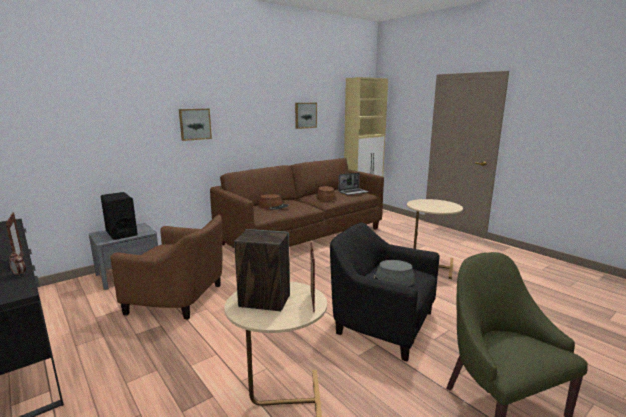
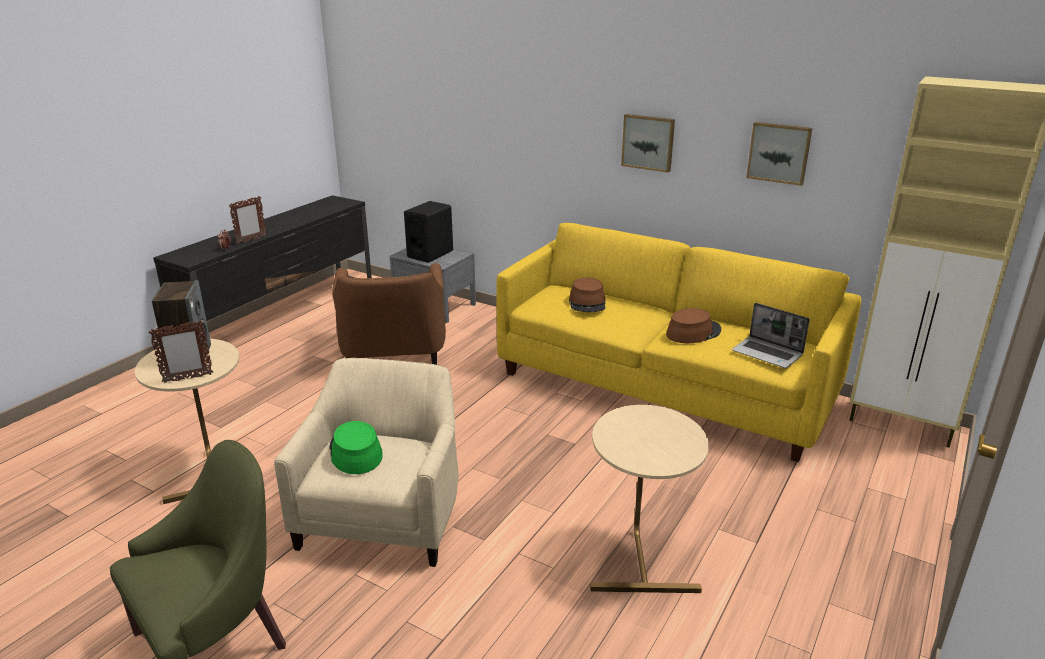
camera: 70 degrees right, 10 degrees up
(195, 124) = (553, 133): picture -> picture (648, 142)
(303, 236) = (664, 385): brown sofa -> yellow sofa
(381, 323) = (384, 515): black armchair -> beige armchair
(390, 280) = (355, 452): grey hat -> green hat

